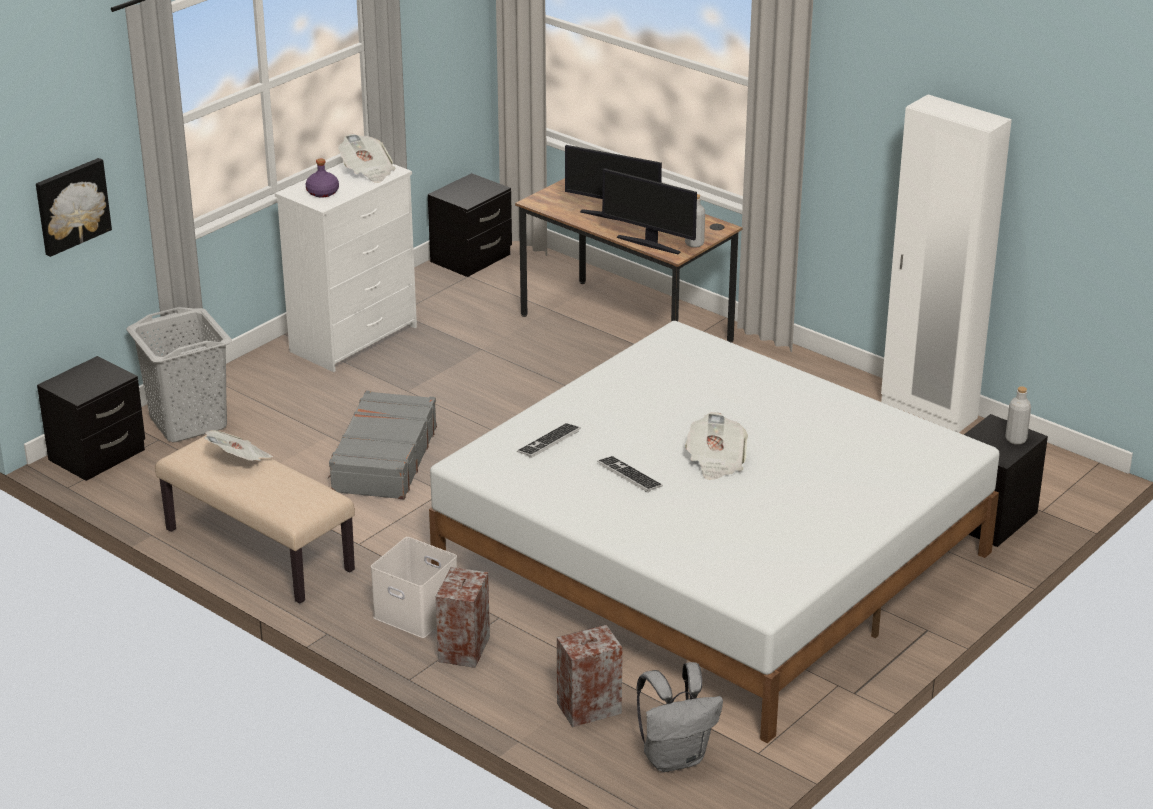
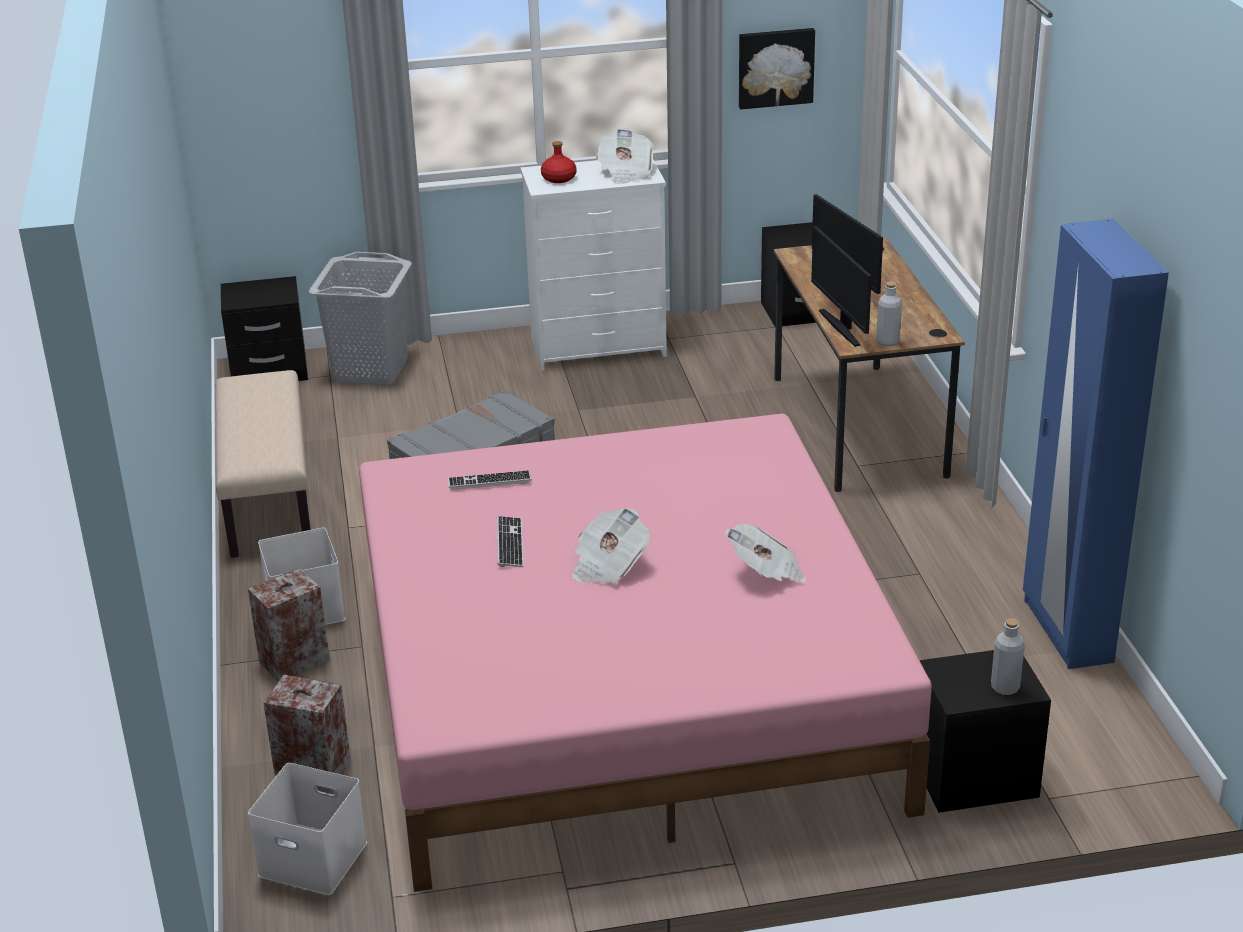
camera: 40 degrees right, 0 degrees up
(71, 205) = (275, 118): picture -> picture (775, 67)
(240, 461) = (265, 402): newspaper -> newspaper (766, 572)
(322, 192) = (558, 178): purple bottle -> red bottle
(675, 757) = (315, 858): grey backpack -> white storage box
(712, 560) = (621, 684): white bed -> pink bed
(928, 410) = (1066, 631): white wardrobe -> blue wardrobe

